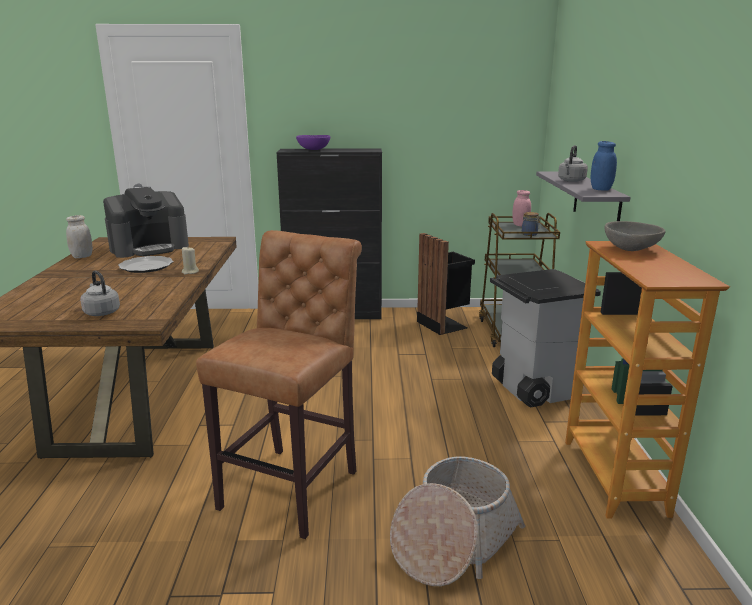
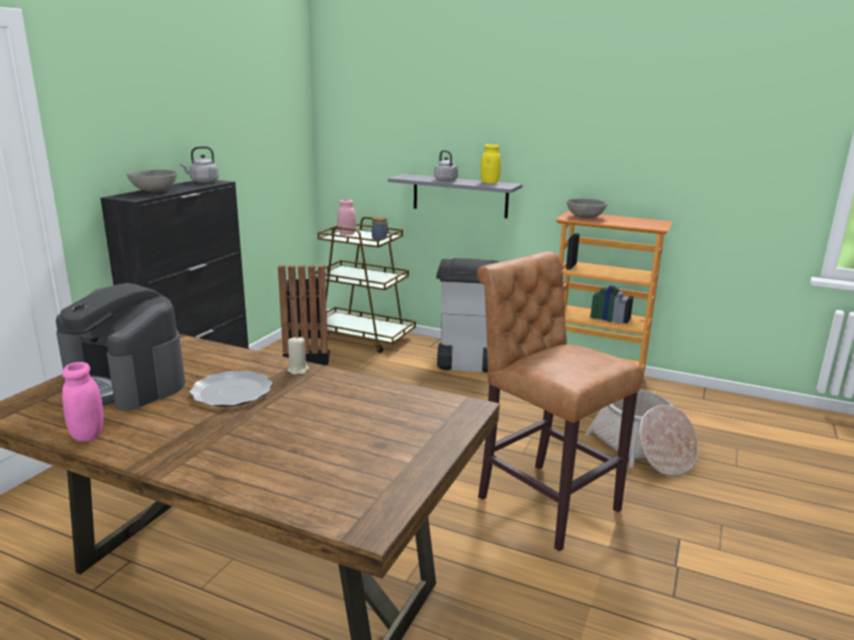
camera: 65 degrees left, 0 degrees up
(82, 256) = (88, 435): white jar -> pink jar
(101, 312) = (408, 431): grey kettle -> grey kettle (203, 181)
(149, 248) = (126, 383): coffee machine -> coffee machine turned 135 degrees clockwise
(314, 149) = (154, 191): purple bowl -> grey bowl
(601, 189) = (489, 182): blue jar -> yellow jar

